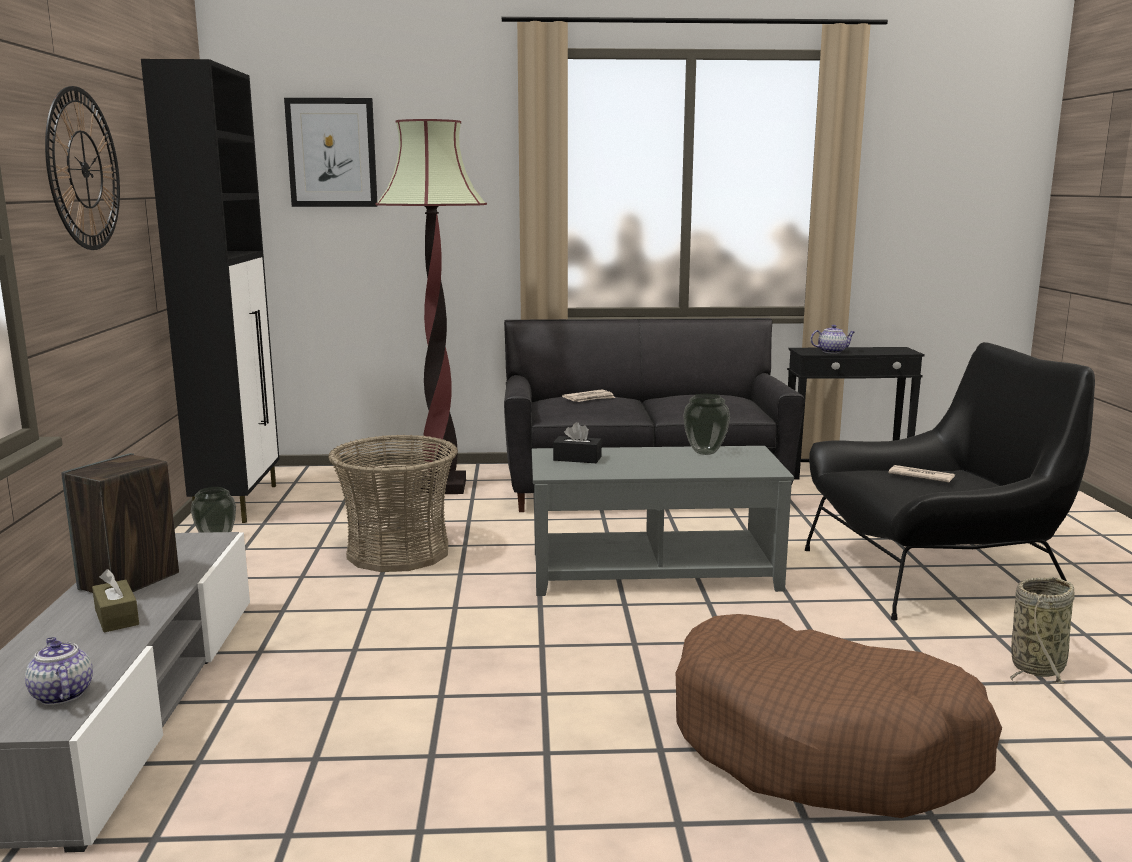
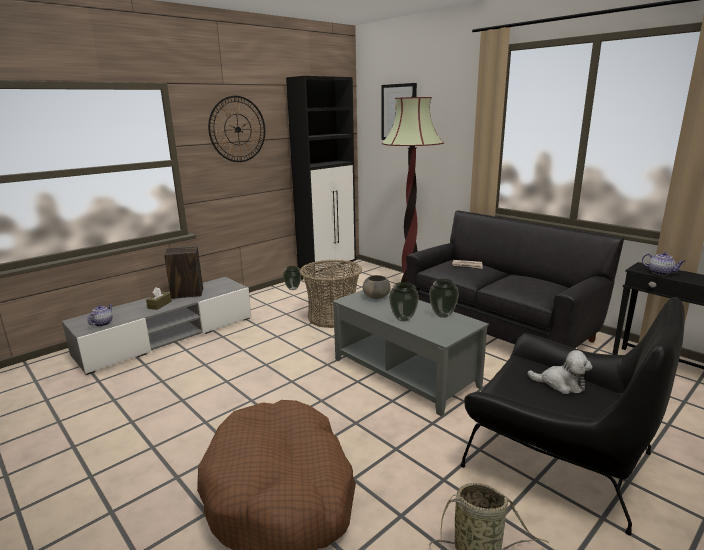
camera: 50 degrees right, 5 degrees up
(577, 458) = (377, 297): black tissue box -> grey bowl
(679, 468) = (403, 319): none -> vase
(920, 477) = (561, 384): newspaper -> plush toy

